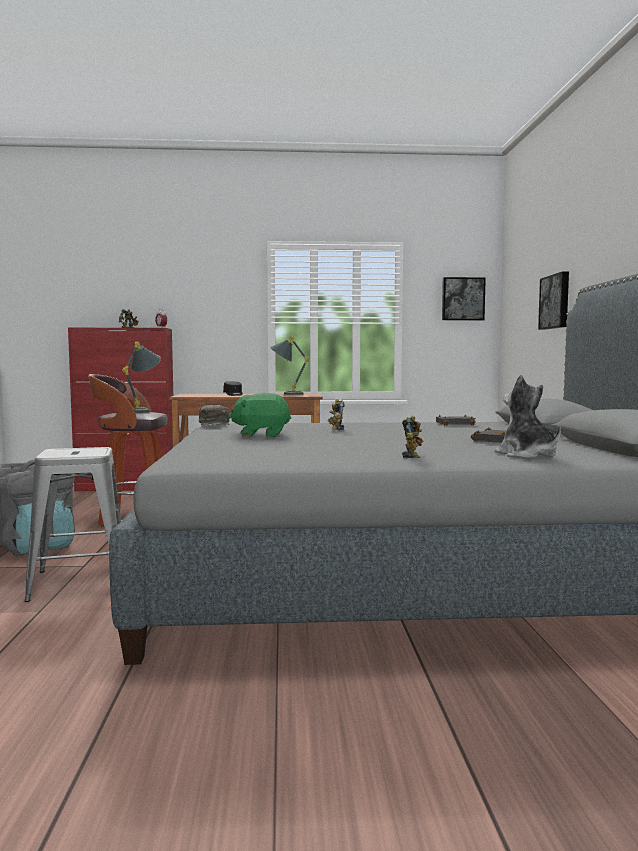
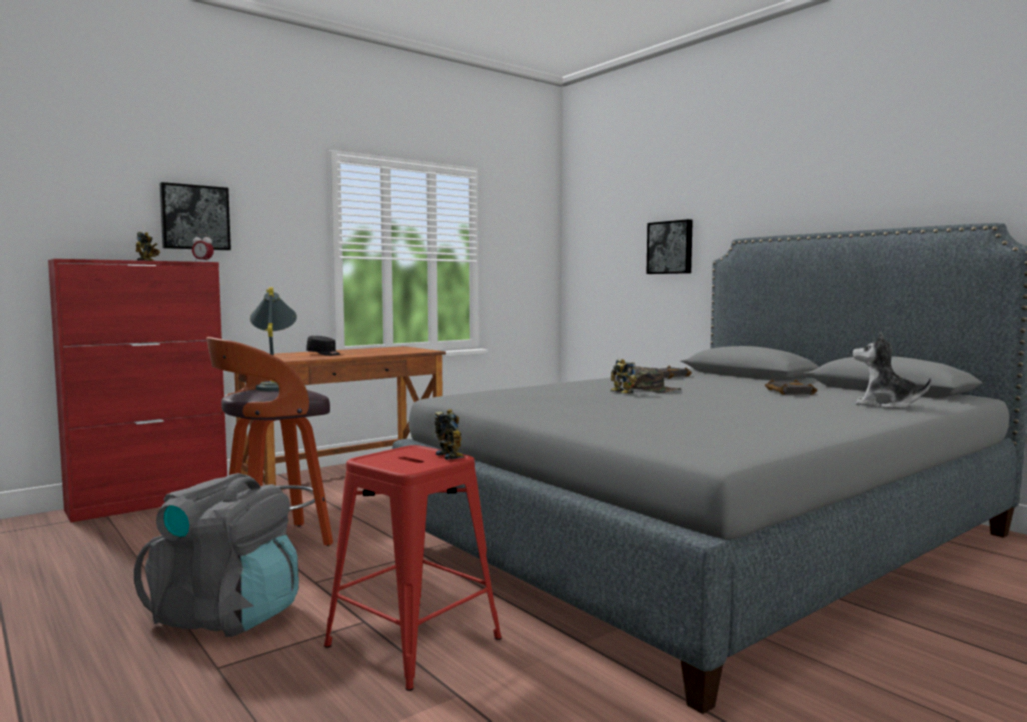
camera: 35 degrees left, 0 degrees up
(81, 582) = (414, 642): grey stool -> red stool
(215, 423) = (456, 397): green cap -> green cap (651, 389)
(261, 435) = (587, 408): green plush toy -> none
(286, 394) = (379, 349): grey table lamp -> none
(413, 456) = (831, 416): toy robot -> toy robot (451, 455)
(462, 299) = (531, 236): picture -> picture (195, 217)

